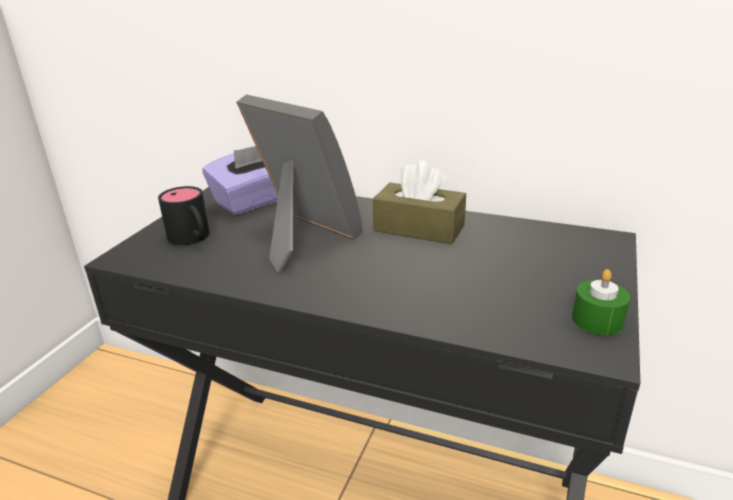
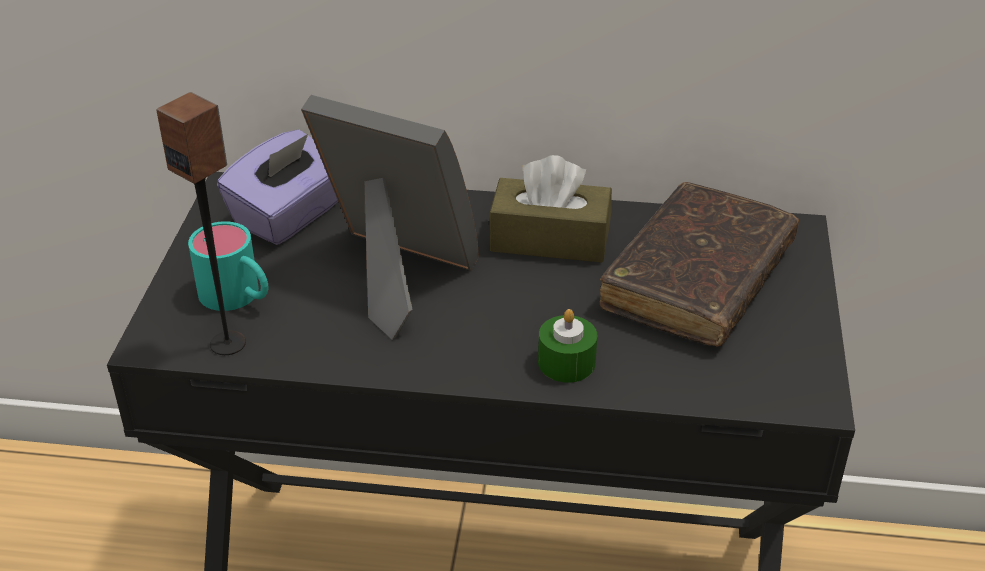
camera: 15 degrees left, 10 degrees up
(168, 262) = (228, 343): none -> speaker
(192, 239) = (238, 297): black mug -> turquoise mug
(522, 261) = (697, 280): none -> brown book
(597, 320) = (800, 356): green candle -> green candle (566, 362)

